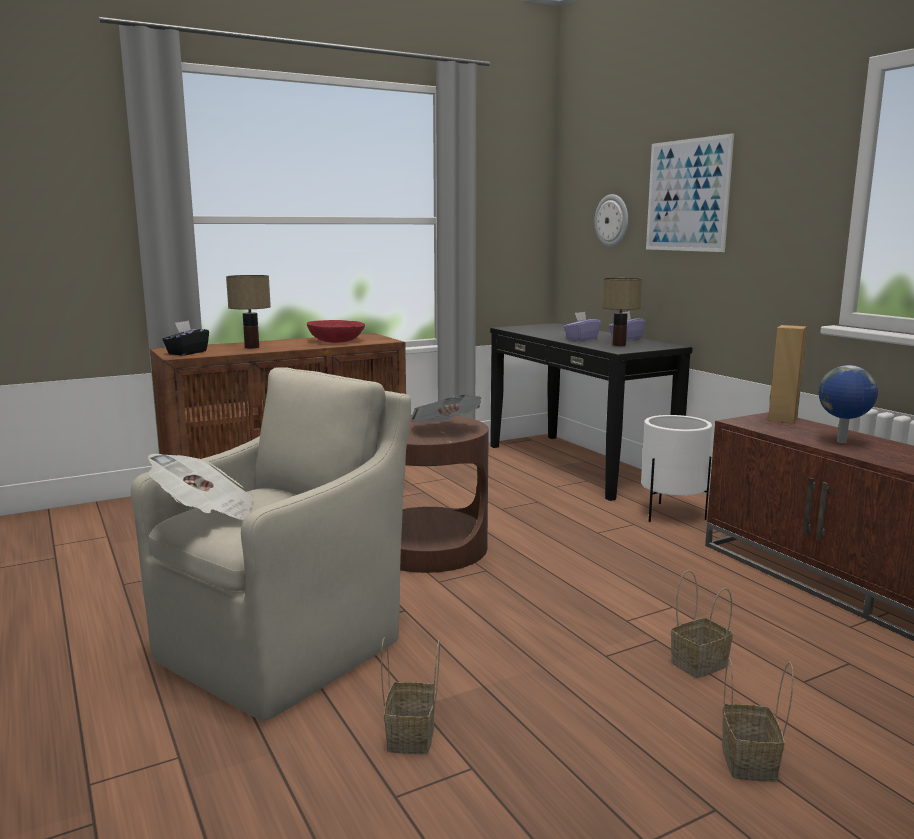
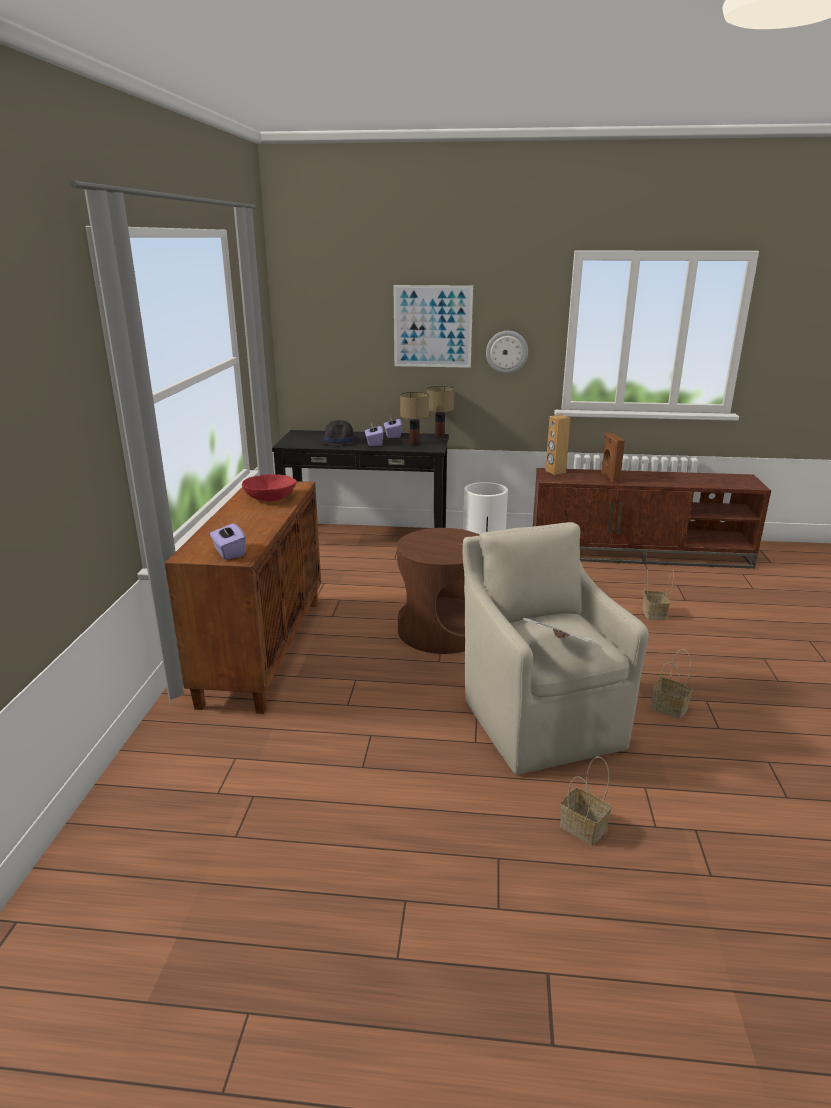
camera: 55 degrees left, 10 degrees up
(187, 353) = (229, 552): black tissue box -> purple tissue box
(251, 347) = (245, 527): table lamp -> table lamp (440, 436)
(445, 429) = (456, 541): newspaper -> none
(558, 333) = (339, 441): none -> black hat
(612, 220) = (352, 343): wall clock -> wall clock (506, 352)
(750, 763) = (737, 637): basket -> basket (584, 828)
(841, 442) = (609, 478): globe -> brown speaker

